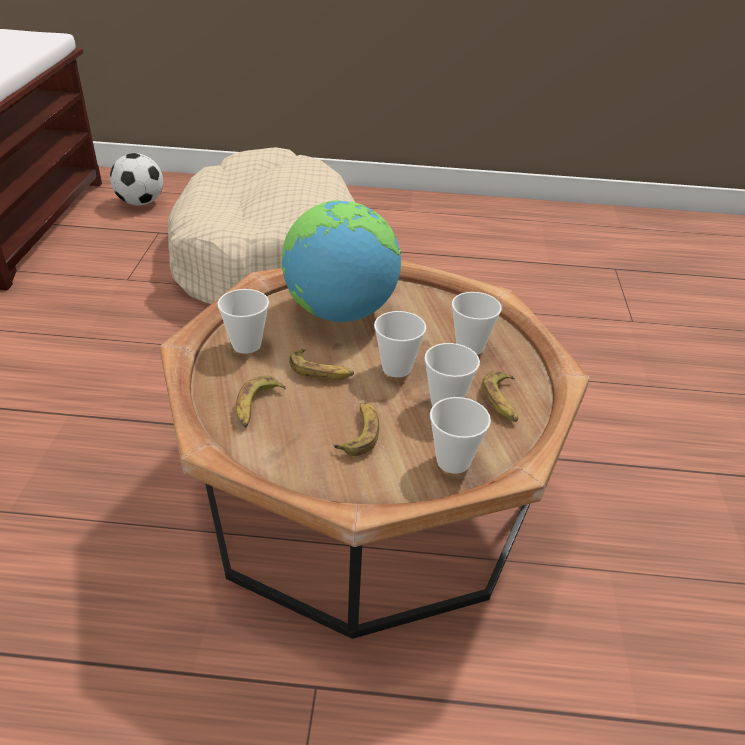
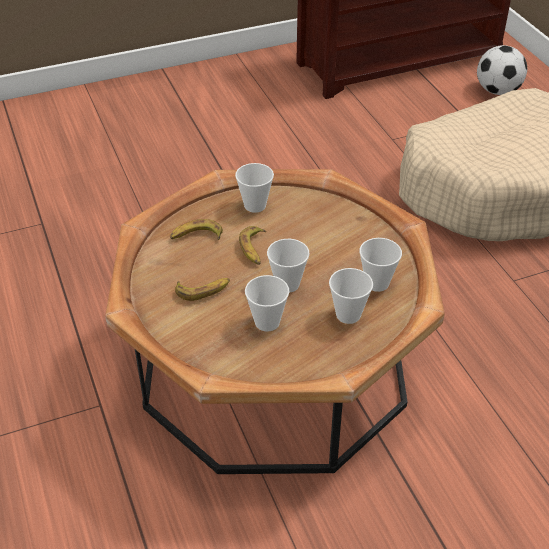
camera: 65 degrees right, 5 degrees up
(340, 312) = (332, 232): globe -> none
(453, 461) = (206, 344): cup -> cup (377, 283)
(502, 401) = (292, 352): banana -> none

